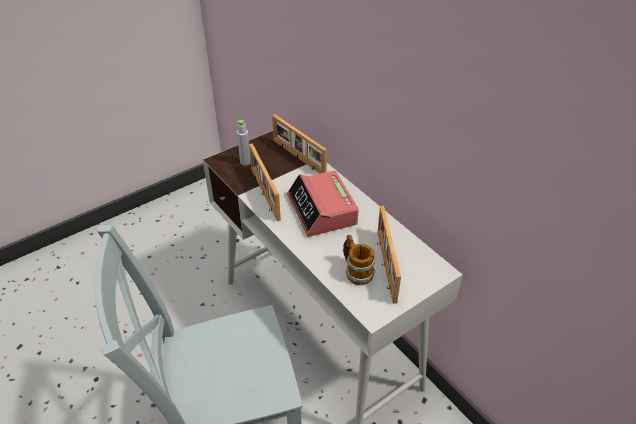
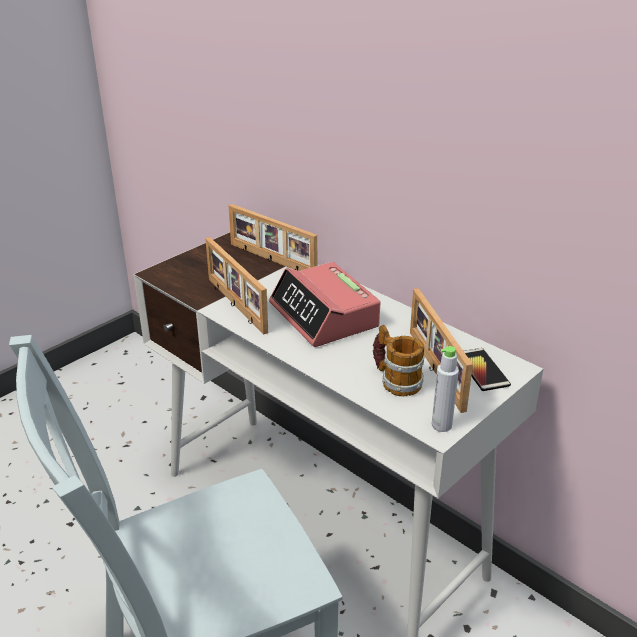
camera: 10 degrees left, 10 degrees down
(245, 162) = (197, 271): grey bottle -> grey bottle (441, 425)
(418, 270) = (482, 370): none -> phone

